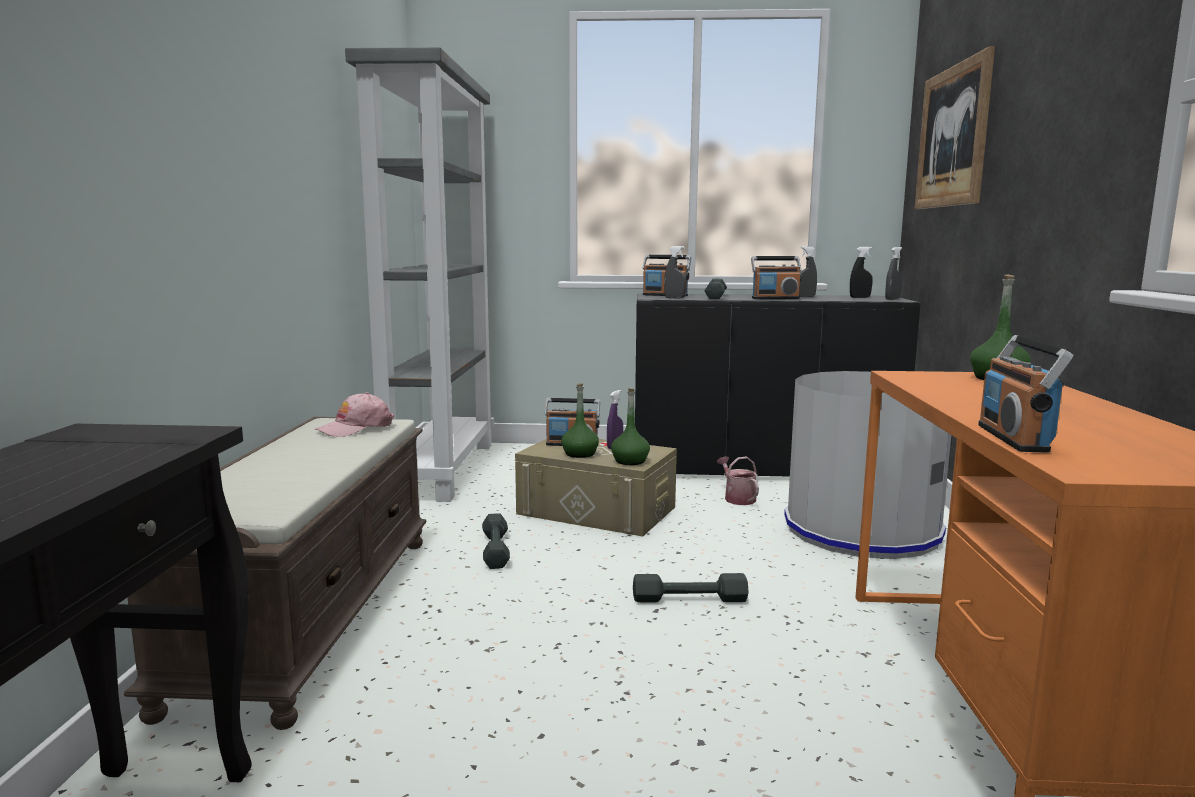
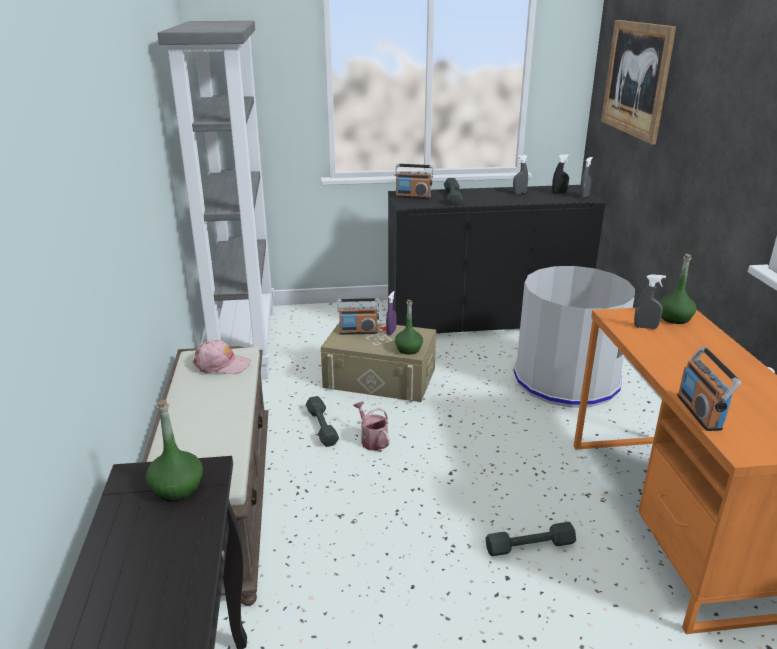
camera: 10 degrees left, 15 degrees up
(355, 428) = (221, 364): pink cap -> pink cap turned 120 degrees counterclockwise
(579, 454) = (369, 343): green bottle -> green bottle (177, 488)
(674, 298) = (423, 204): grey spray bottle -> grey spray bottle (645, 327)
(689, 599) = (469, 460): grey dumbbell -> grey dumbbell (529, 546)
(737, 498) = (476, 355): watering can -> watering can (372, 440)
(775, 298) = (499, 200): radio -> none

